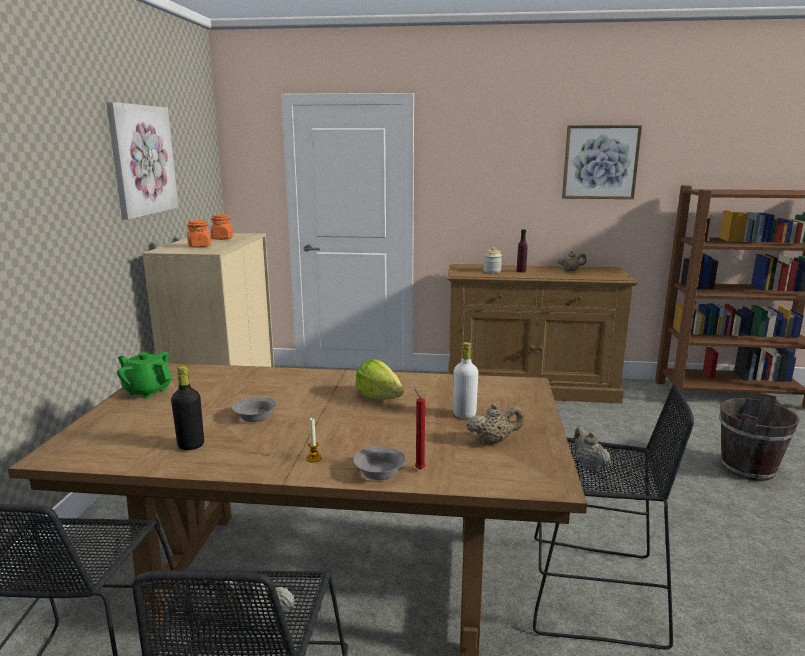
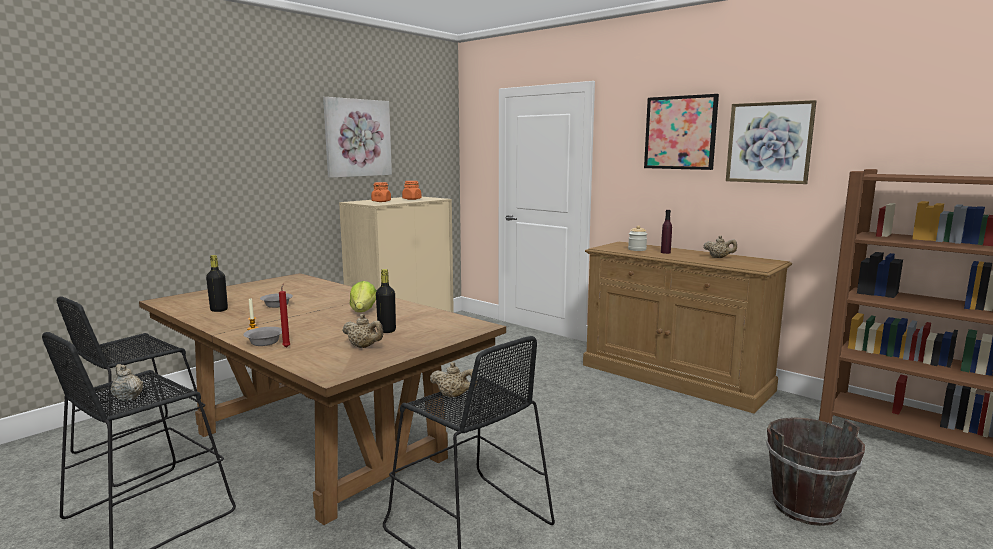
camera: 35 degrees right, 5 degrees down
(147, 391) = (261, 284): green teapot -> none
(464, 414) = (386, 330): white bottle -> black bottle
(515, 152) = (680, 132): none -> picture
(588, 466) = (454, 396): beige teapot -> beige teapot turned 90 degrees clockwise

